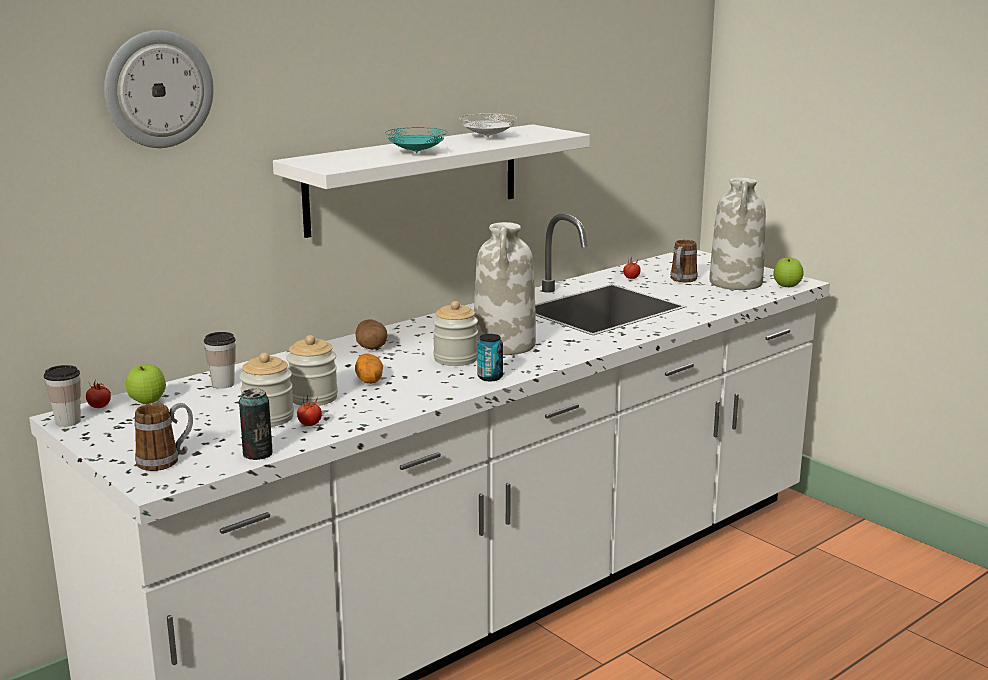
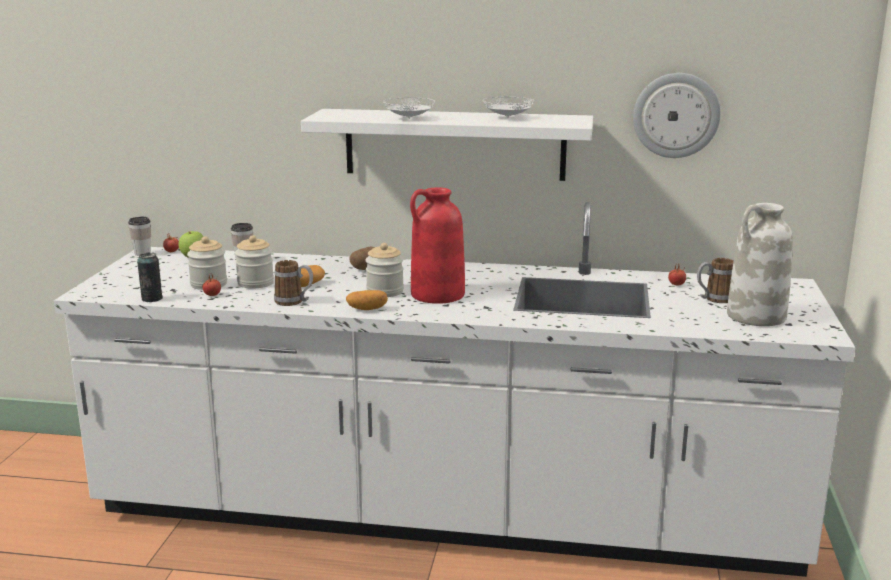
camera: 50 degrees right, 0 degrees up
(158, 89) = (235, 45): wall clock -> wall clock (676, 115)
(166, 460) = (117, 286): mug -> mug (294, 302)
(416, 153) = (409, 118): turquoise plate -> white plate
(490, 377) = (367, 309): can -> potato
(505, 345) = (437, 295): white vase -> red vase
(787, 286) = (797, 334): apple -> none

